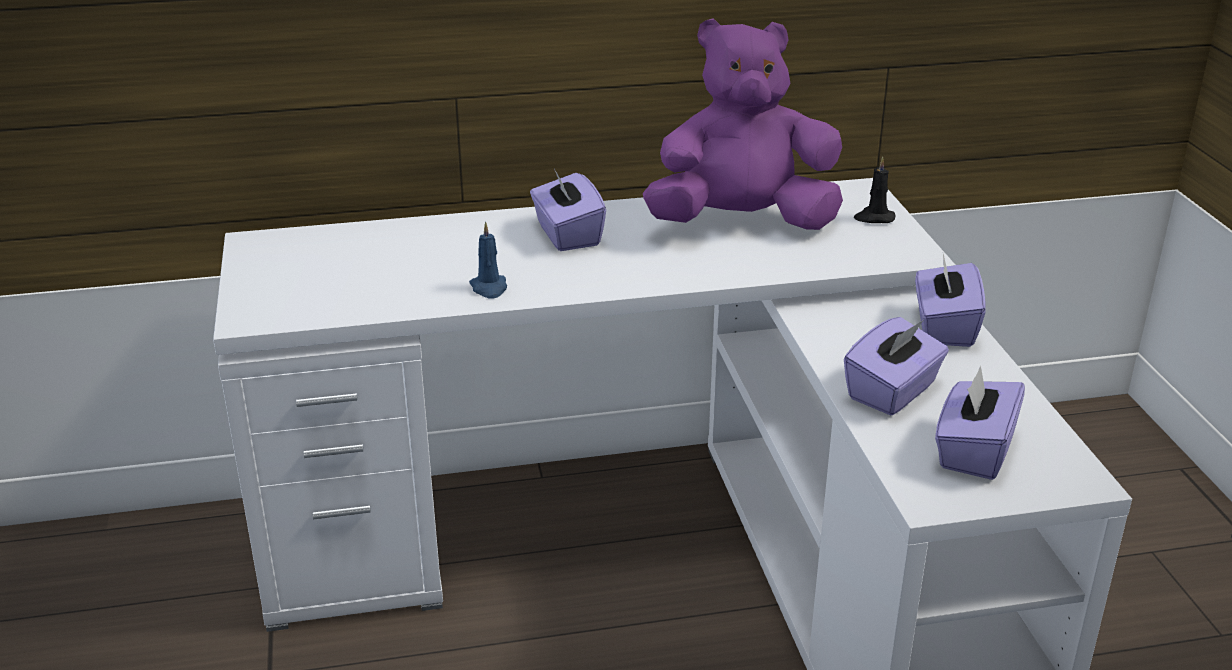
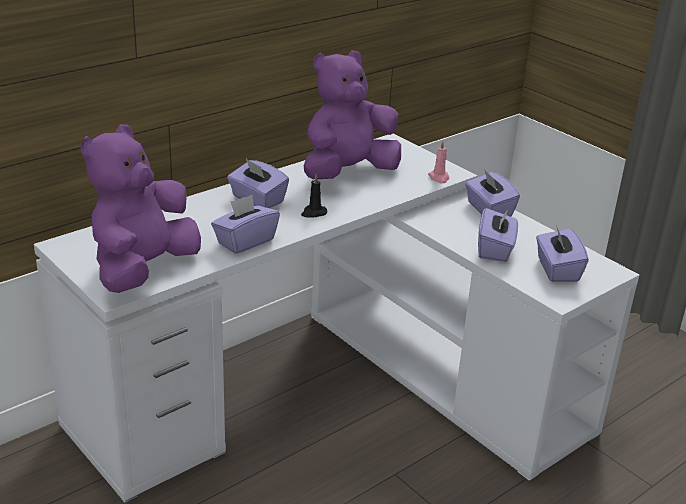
camera: 30 degrees left, 0 degrees up
(316, 295) = (143, 270): none -> purple plush toy
(489, 288) = (245, 241): blue candle -> purple tissue box
(874, 218) = (413, 157): black candle -> black candle (313, 213)
(884, 257) = (439, 178): none -> pink candle

